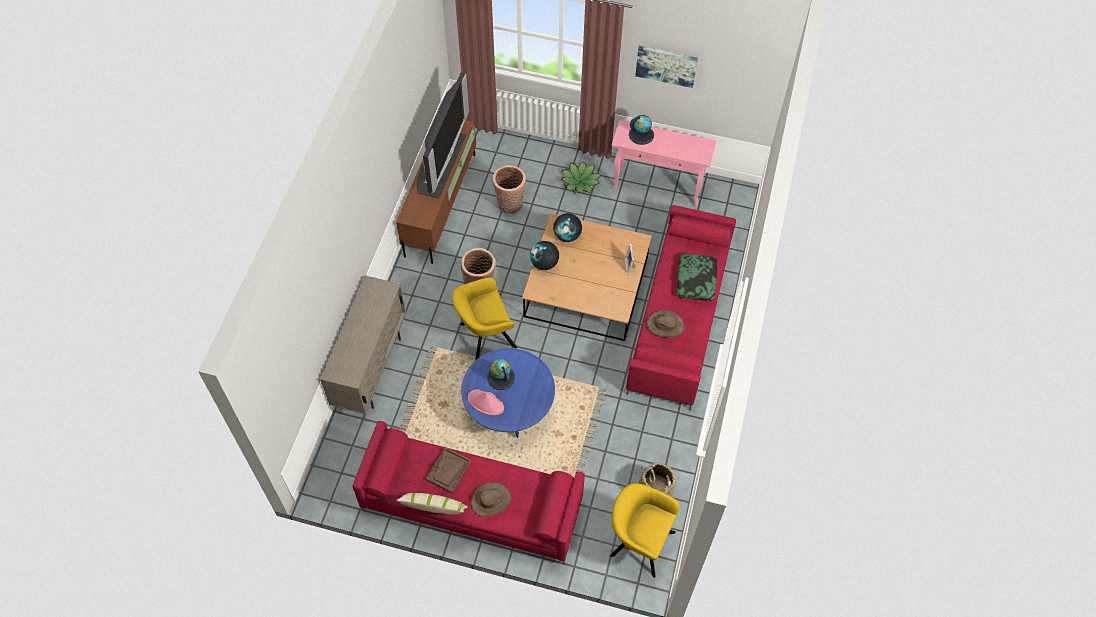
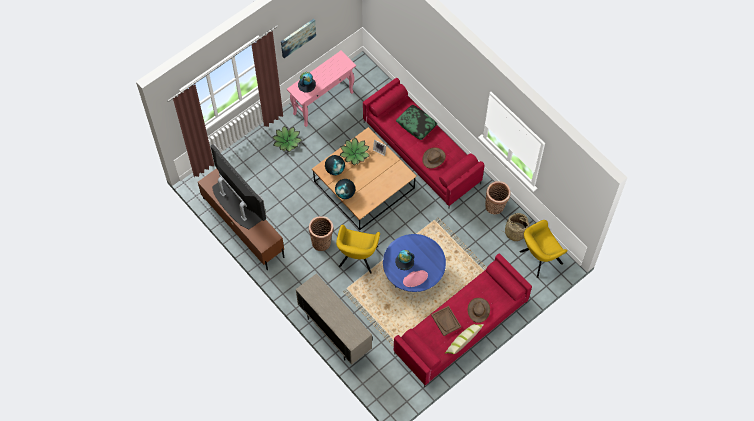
camera: 55 degrees left, 5 degrees up
(510, 205) = (274, 189): basket -> basket (495, 206)
(604, 242) = (354, 153): none -> potted plant

